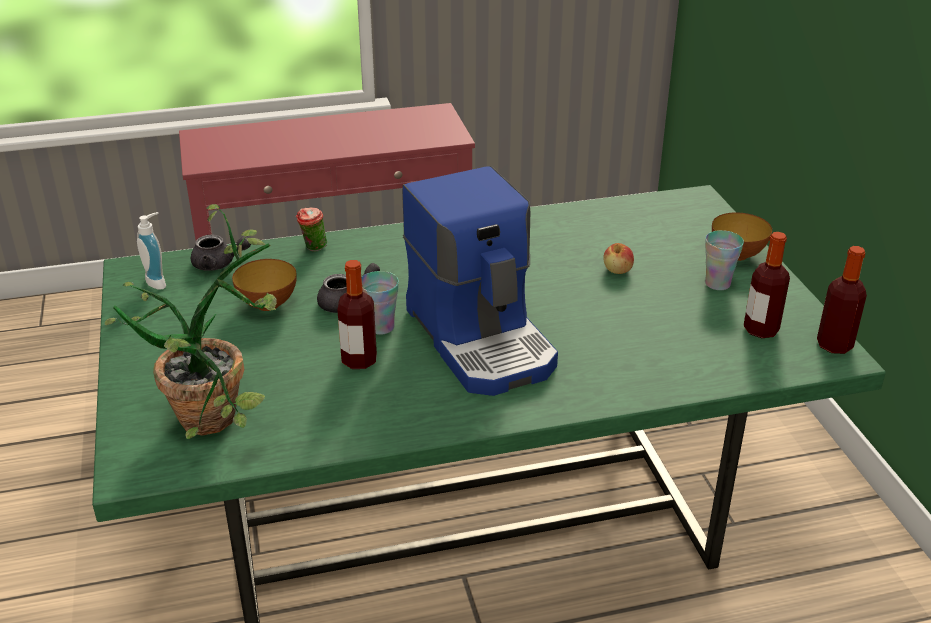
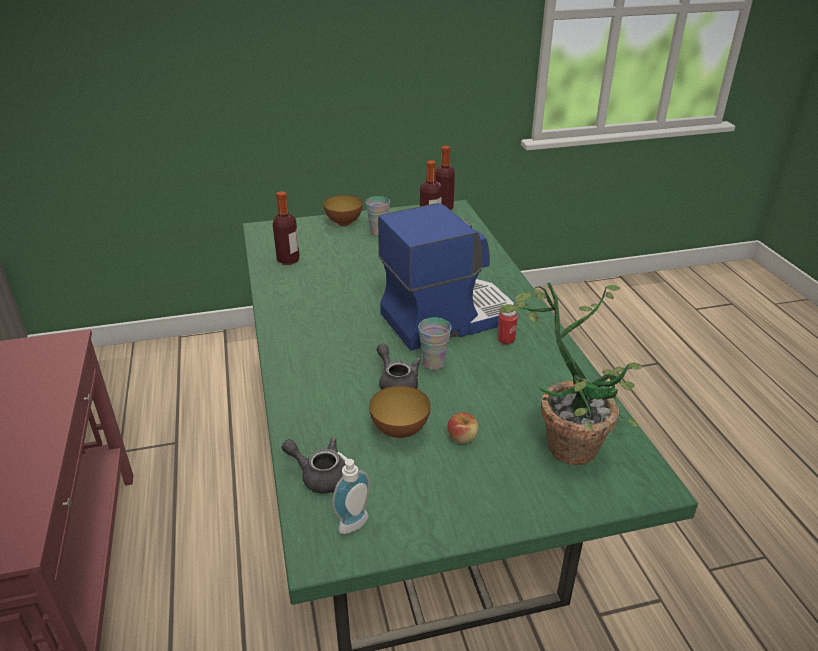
camera: 90 degrees left, 0 degrees up
(219, 264) = (319, 475): grey teapot -> grey teapot turned 75 degrees counterclockwise
(313, 248) = (299, 410): cup -> none
(359, 360) = (480, 372): bottle -> bottle (288, 260)
(427, 384) = (505, 340): none -> can
(617, 270) = (358, 263): apple -> apple (462, 437)

